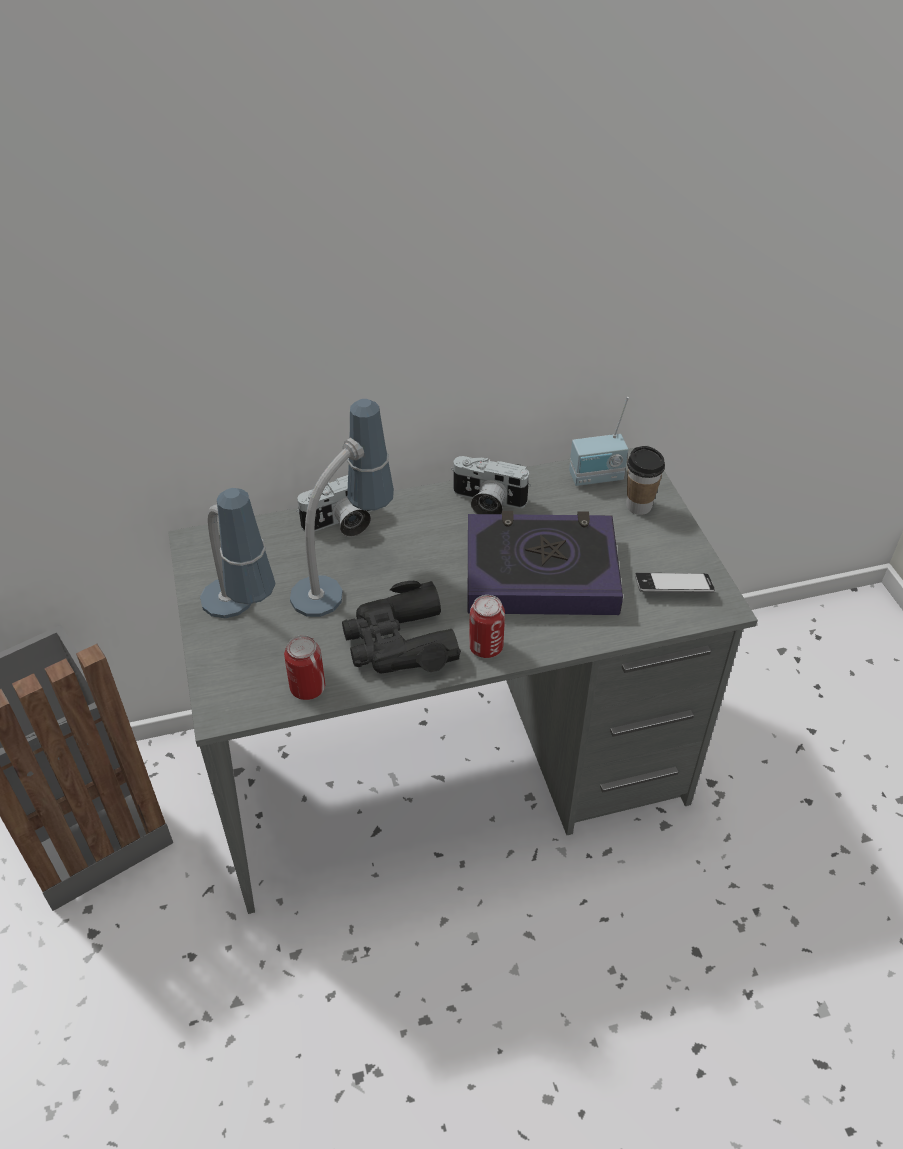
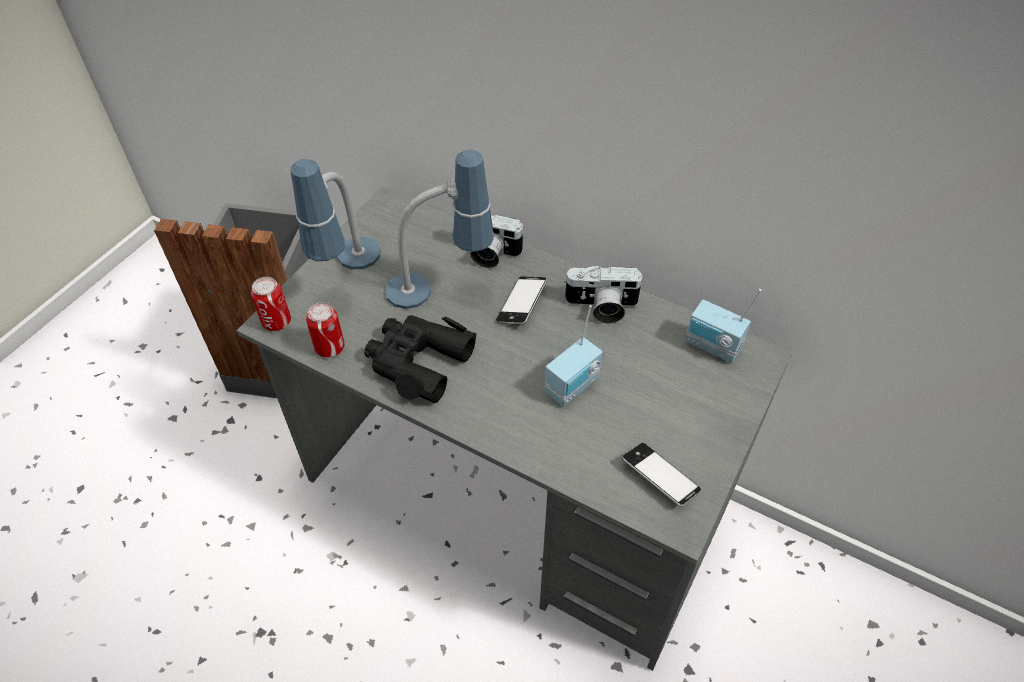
camera: 45 degrees right, 5 degrees up
(424, 542) = (521, 304): none -> phone
(486, 647) = (467, 410): can -> can (276, 322)
(487, 503) = (601, 307): camera -> camera turned 60 degrees counterclockwise
(540, 572) = (573, 387): book -> radio
(639, 506) = (718, 393): cup -> none

